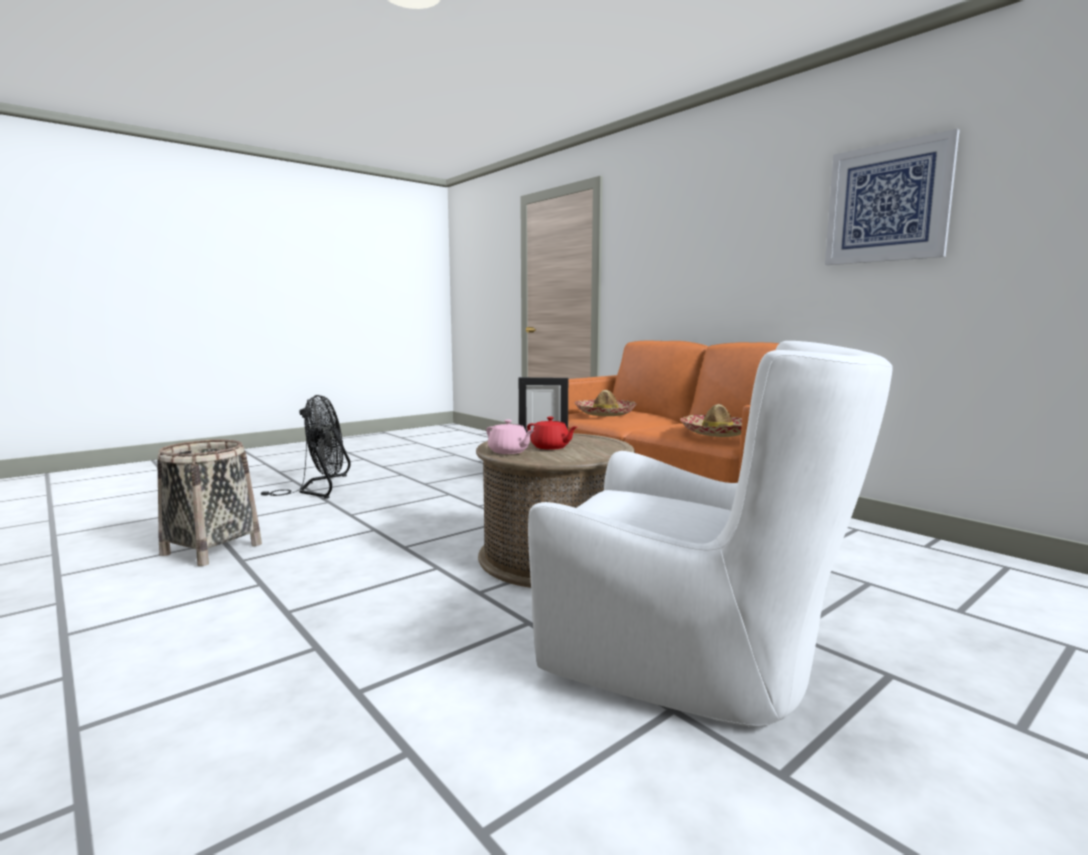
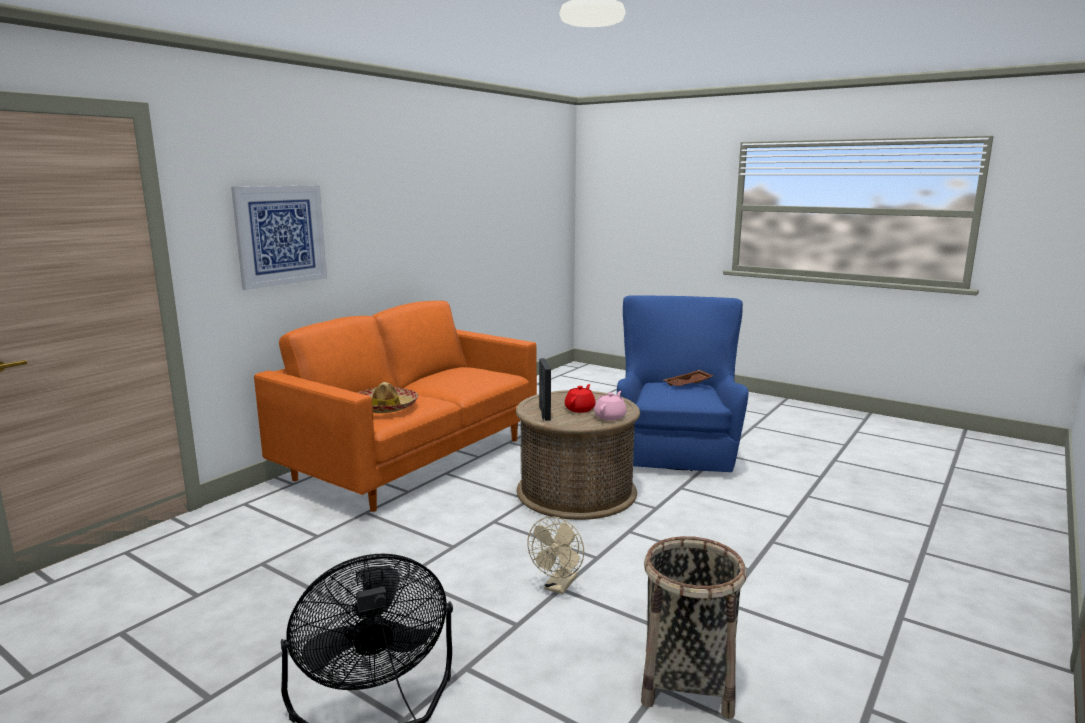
camera: 105 degrees left, 5 degrees up
(378, 529) = (558, 587): none -> beige fan
(680, 516) = (688, 384): none -> brown tray
(695, 657) = (676, 450): white armchair -> blue armchair
(717, 433) = (484, 375): hat -> none
(887, 203) = (439, 195): picture -> picture (280, 235)

